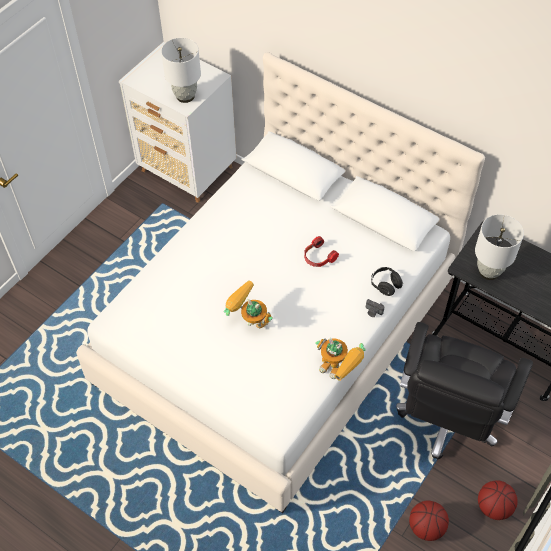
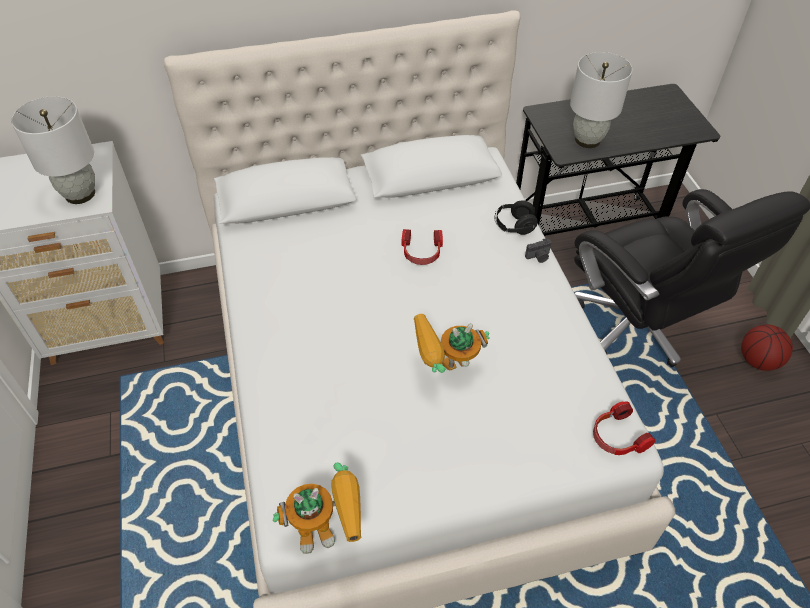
camera: 50 degrees left, 5 degrees down
(279, 422) = (617, 437): none -> headphones
(339, 371) = (591, 334): toy robot -> toy robot (329, 529)
(426, 527) = (746, 429): basketball -> none

